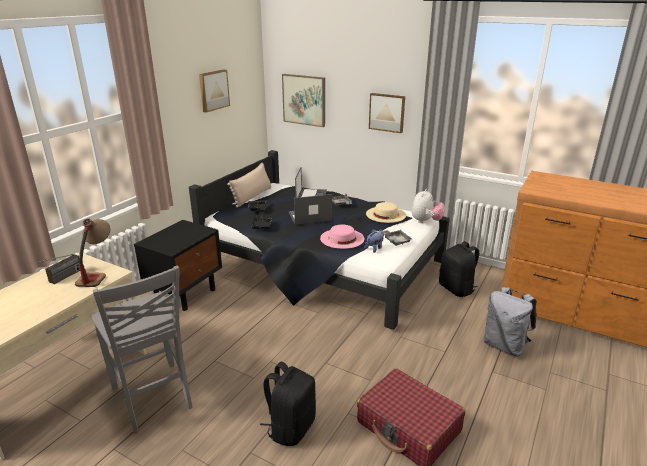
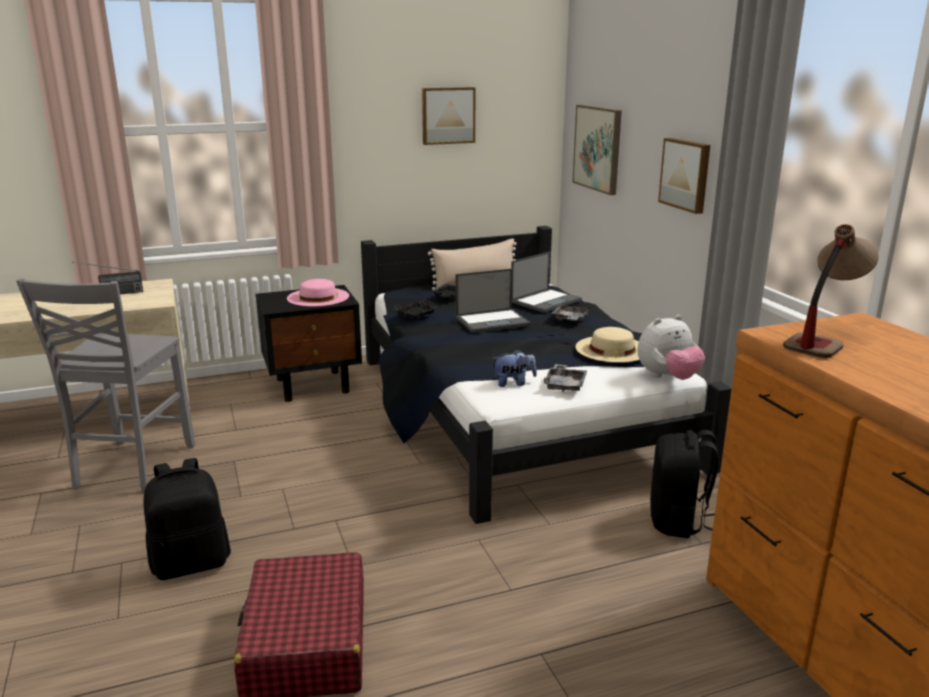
camera: 40 degrees right, 5 degrees down
(97, 273) = (146, 298): table lamp -> table lamp (822, 340)
(309, 217) = (493, 321): laptop -> laptop turned 135 degrees clockwise
(342, 238) = (487, 356): pink hat -> pink hat (318, 297)
(504, 346) = (625, 634): grey backpack -> none

